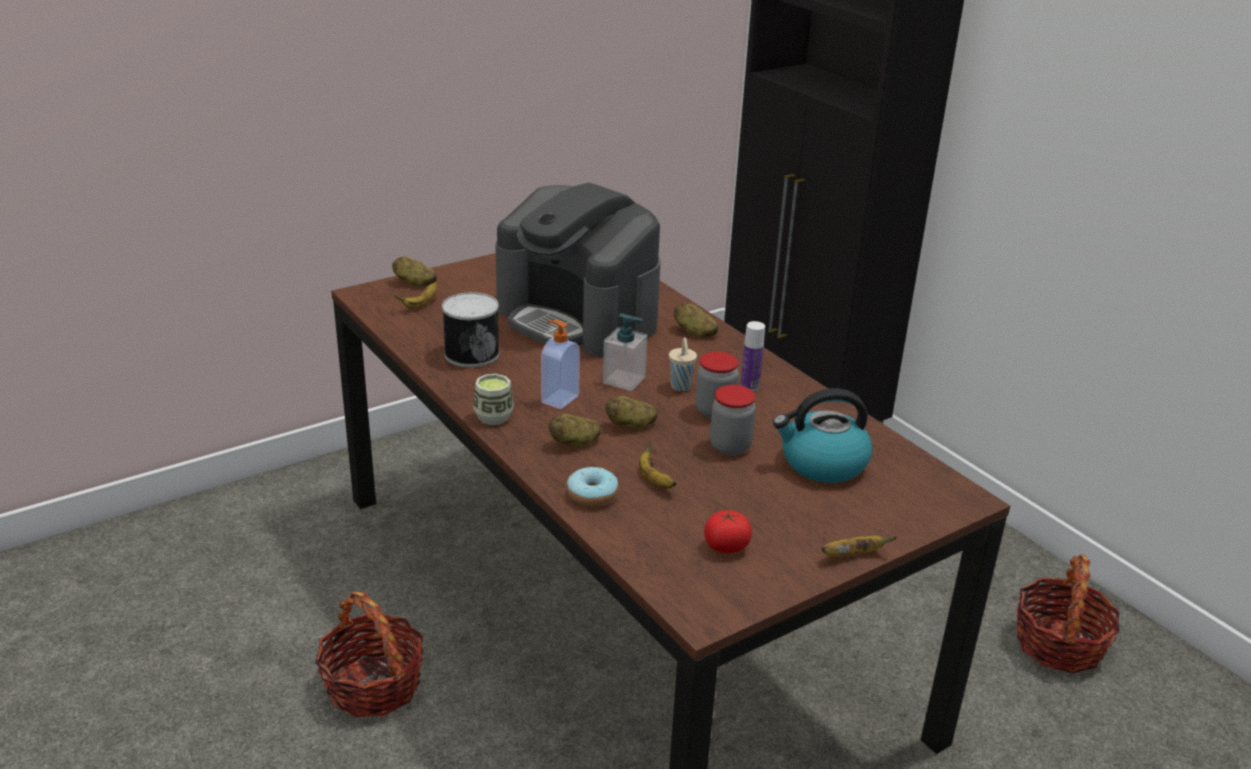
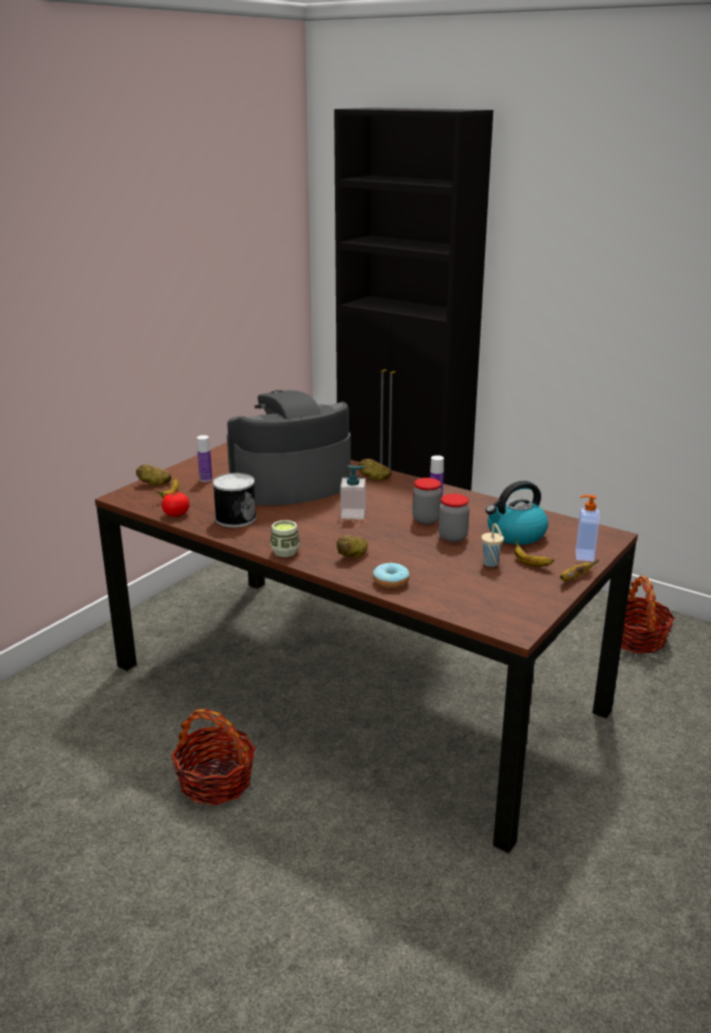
camera: 20 degrees left, 5 degrees down
(480, 290) = (206, 479): none -> bottle
(559, 399) = (319, 533): soap dispenser -> soap dispenser (583, 555)
(578, 318) = (290, 484): coffee machine -> coffee machine turned 135 degrees clockwise
(631, 425) = (380, 538): potato -> none
(654, 480) = (422, 565): banana -> banana (530, 564)
(681, 387) = (393, 511): beige cup -> beige cup (491, 564)
(726, 547) = (498, 591): tomato -> tomato (176, 514)

